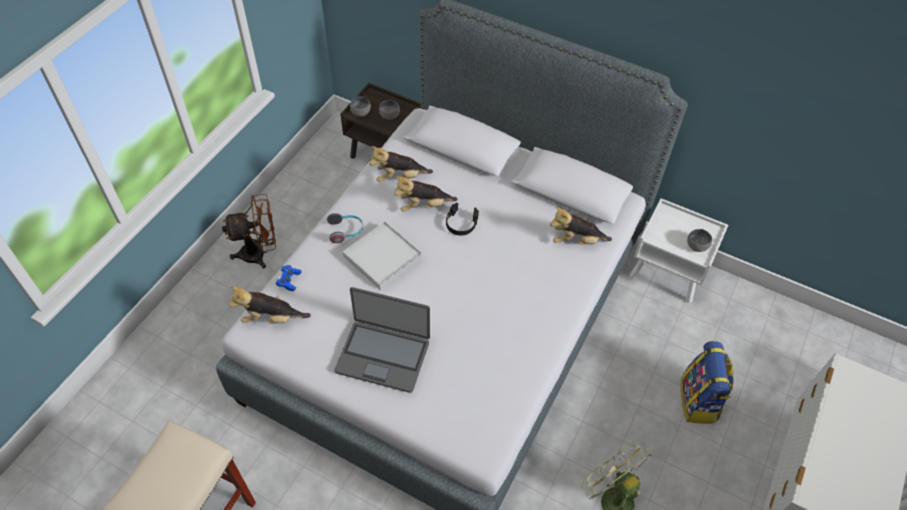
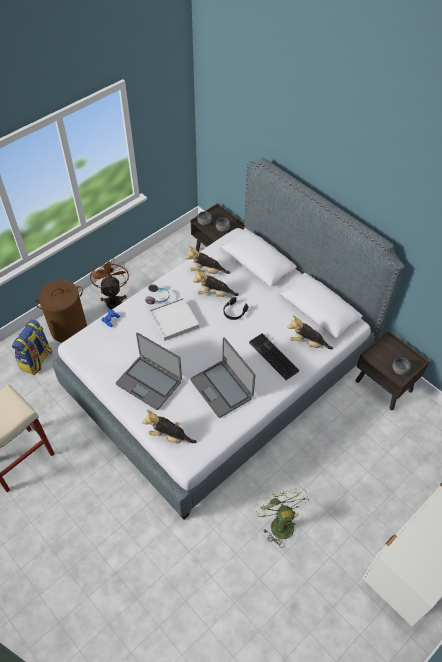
camera: 20 degrees right, 0 degrees up
(208, 311) = (69, 328): none -> brown laundry basket
(259, 253) = (113, 300): brown fan -> brown fan turned 105 degrees counterclockwise
(271, 318) = (91, 340): plush toy -> plush toy (169, 436)
(489, 335) = (222, 388): none -> laptop
(538, 272) = (272, 357): none -> keyboard
(668, 274) = (384, 386): white nightstand -> brown nightstand
(698, 401) = (369, 478): backpack -> backpack (37, 361)

